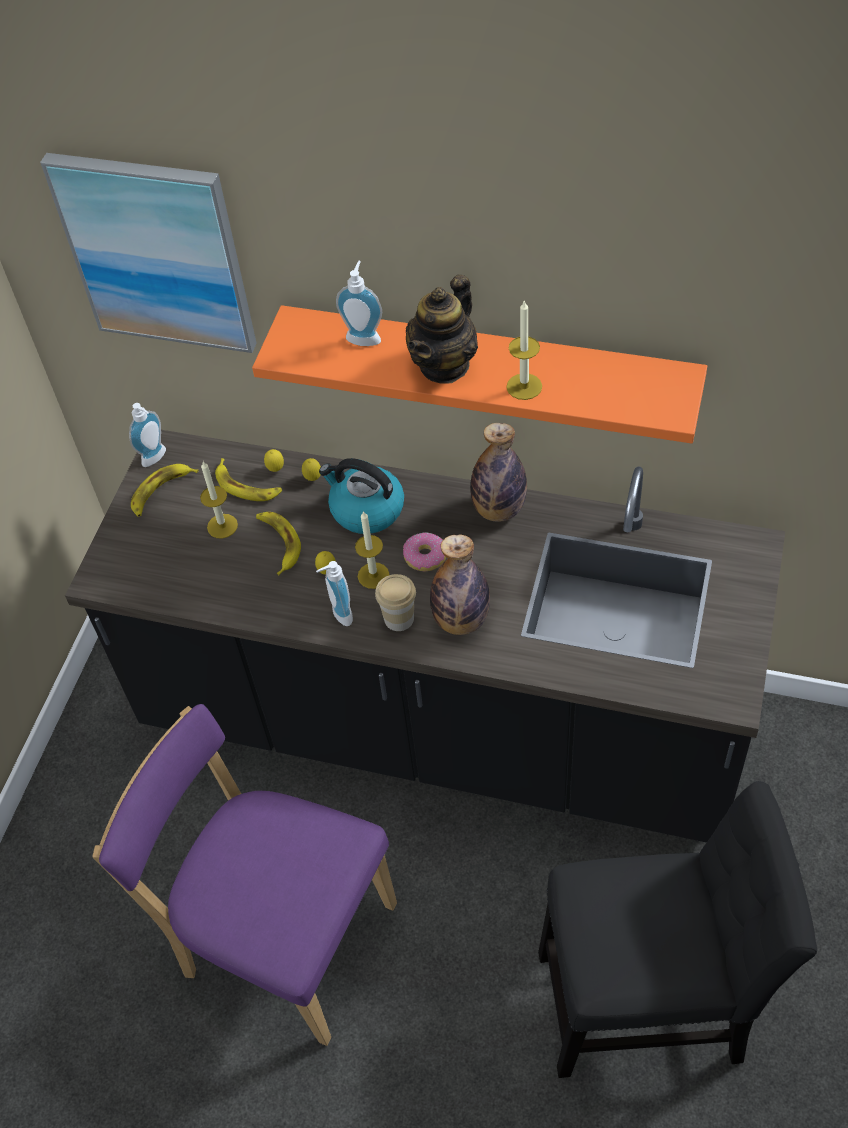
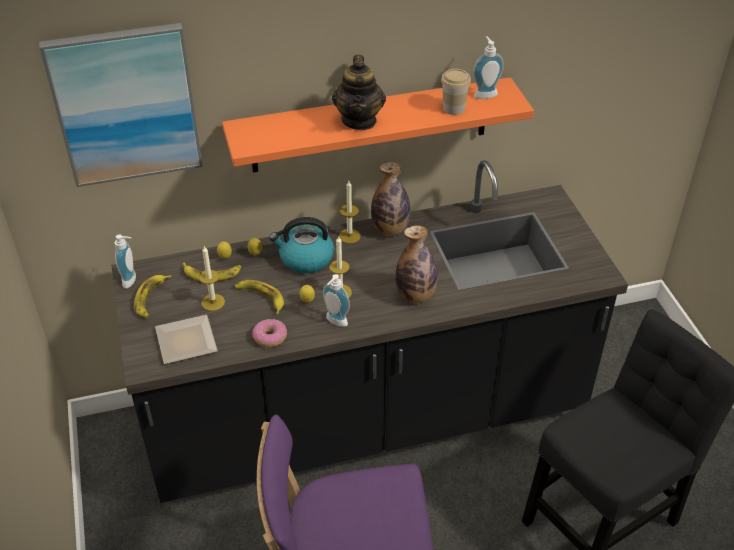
camera: 35 degrees left, 10 degrees down
(157, 568) = (185, 343): none -> plate
(364, 336) = (294, 121): soap dispenser -> soap dispenser (484, 94)
(399, 618) = (376, 309): cup -> cup (453, 108)
(425, 556) = (365, 270): donut -> donut (270, 337)
(524, 386) = (418, 116): candle -> candle (349, 236)

